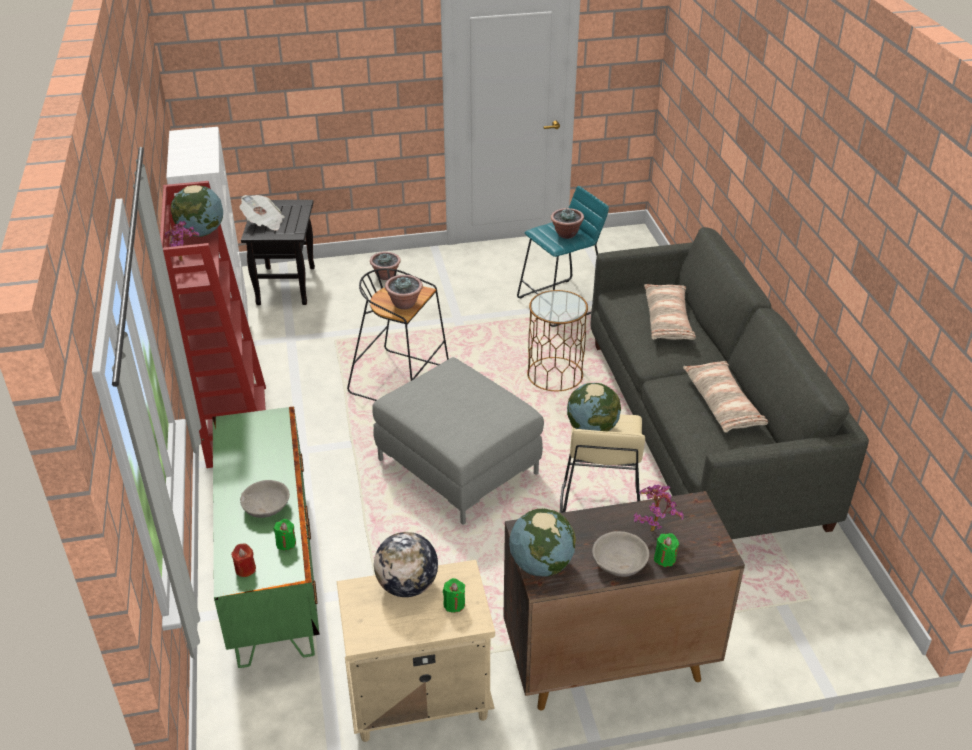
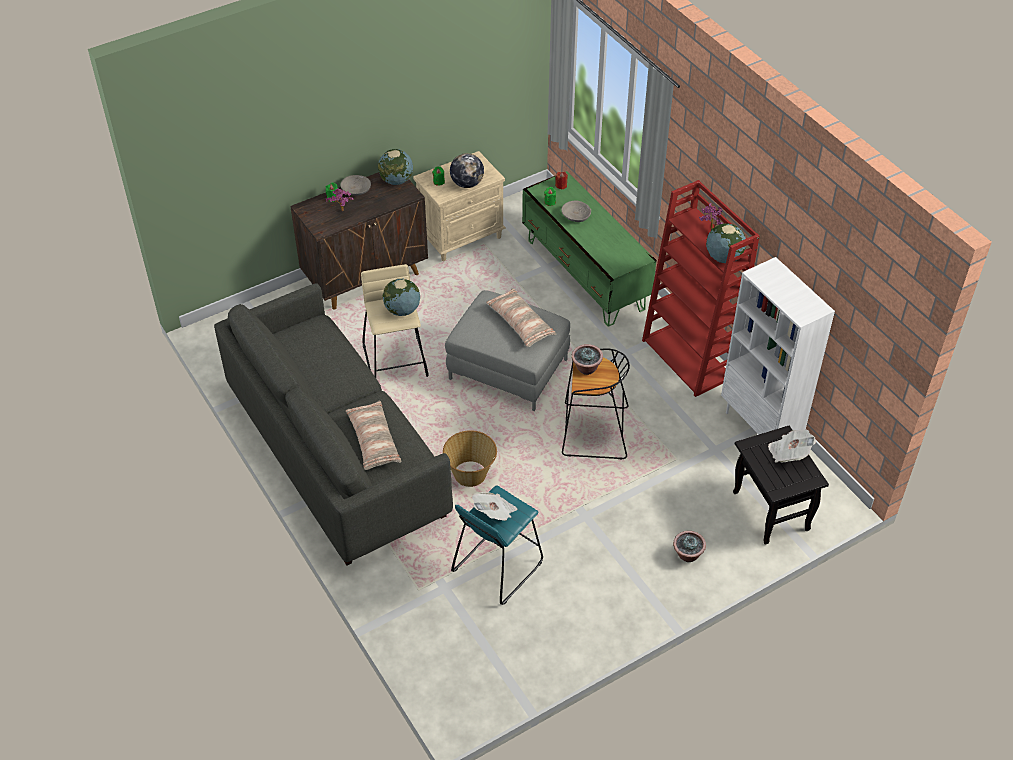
camera: 160 degrees right, 10 degrees up
(555, 374) = (470, 475): brown side table -> basket
(566, 234) = (494, 513): potted plant -> newspaper
(722, 404) = (316, 368): pillow -> pillow (520, 323)

